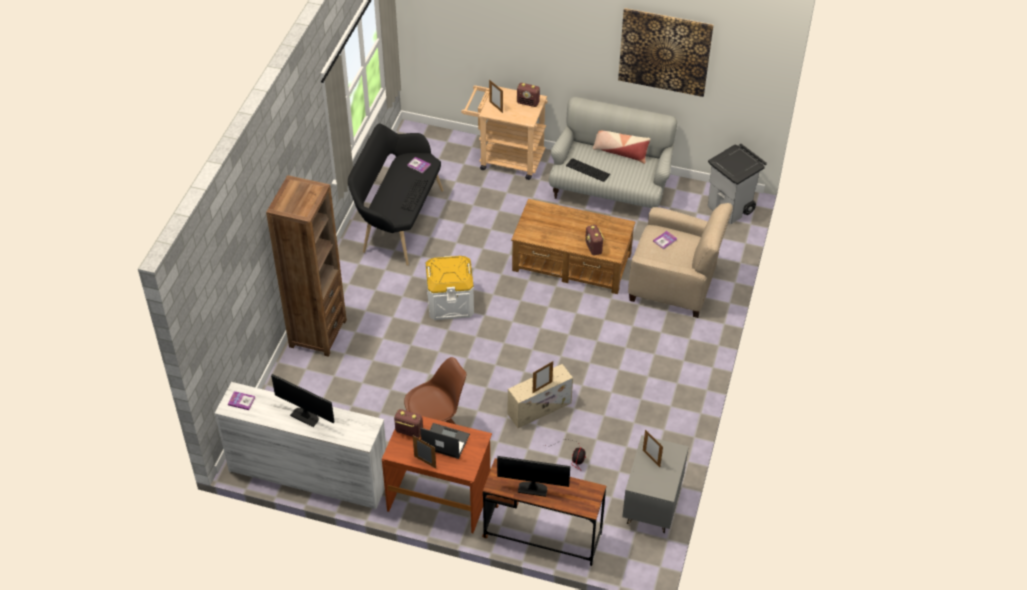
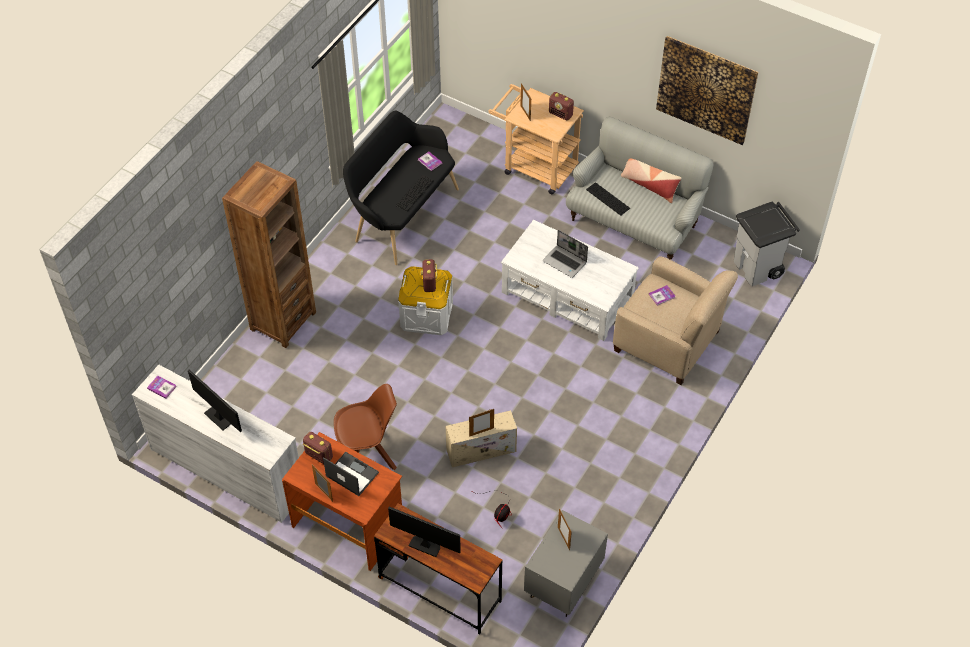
camera: 15 degrees right, 5 degrees up
(569, 229) = (565, 262): none -> laptop
(572, 262) = (567, 296): brown coffee table -> white coffee table
(593, 248) = (584, 289): radio -> radio (429, 283)

